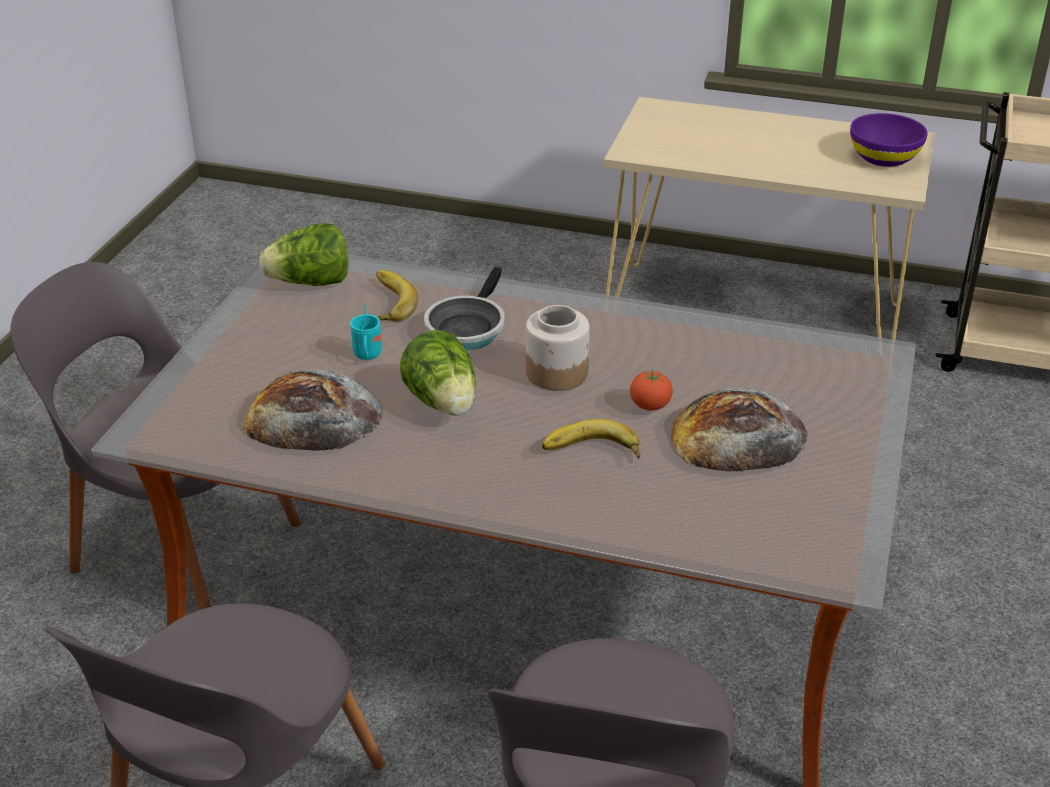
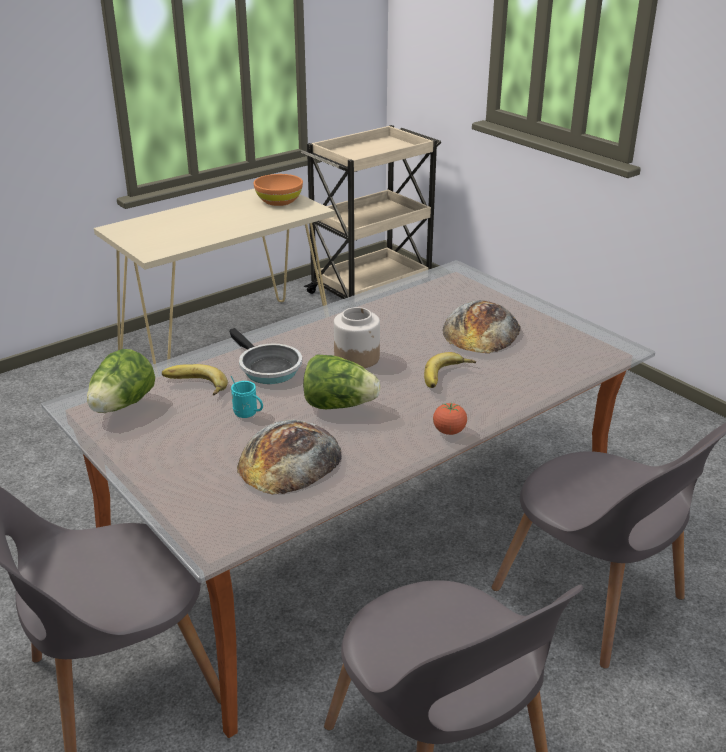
camera: 55 degrees left, 5 degrees down
(650, 406) = (425, 343): tomato -> tomato (449, 431)
(884, 158) = (279, 201): purple bowl -> orange bowl

